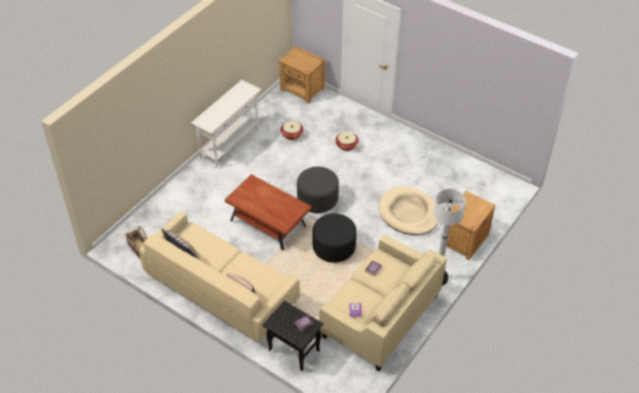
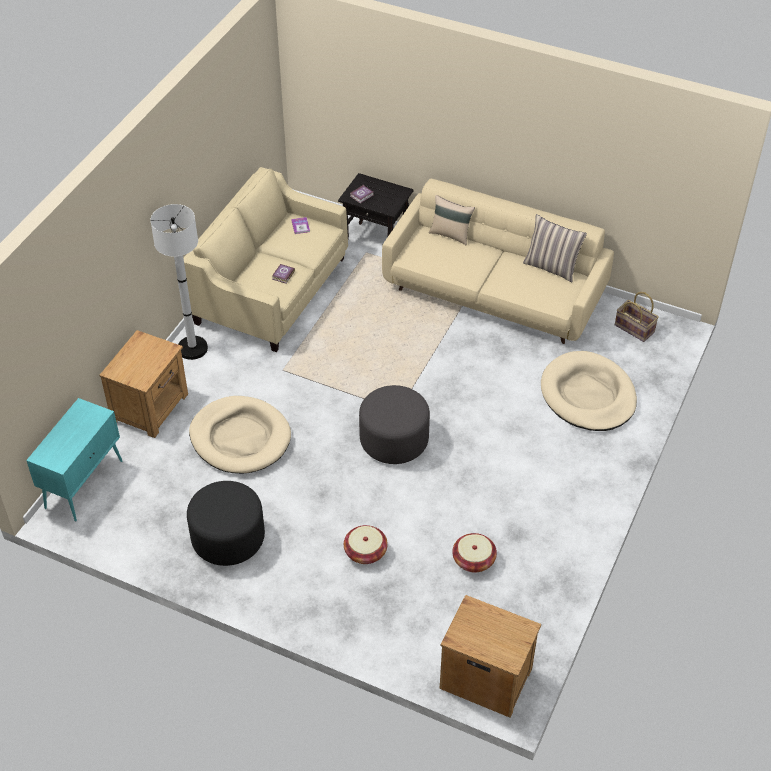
camera: 170 degrees right, 0 degrees up
(192, 209) = (588, 395): none -> beige dog bed
(230, 144) = (580, 522): white console table -> none
(268, 224) = (460, 390): brown coffee table -> none
(334, 247) = (351, 369): black ottoman -> black ottoman (228, 538)
(500, 200) = (84, 484): none -> turquoise cabinet

